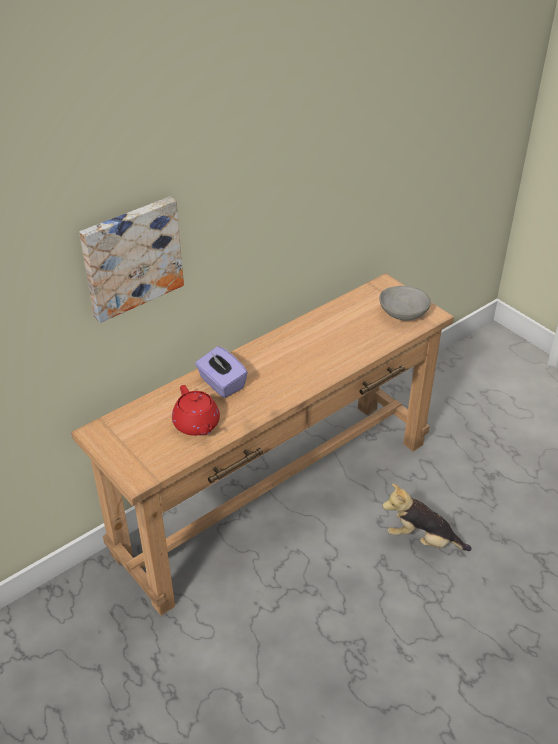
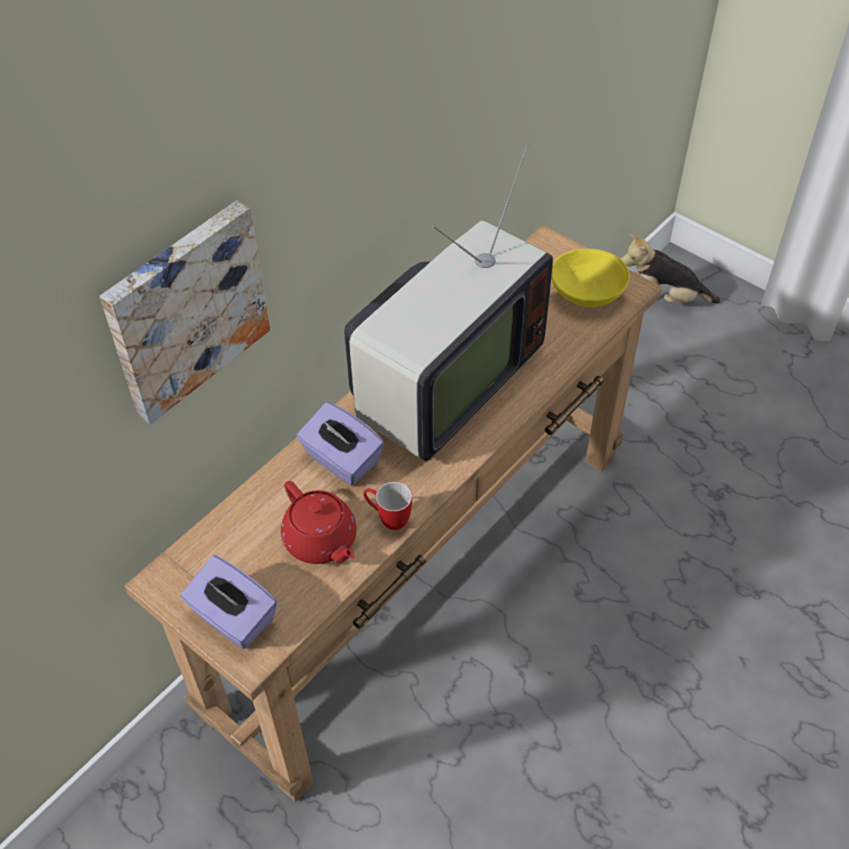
camera: 10 degrees left, 10 degrees up
(131, 457) = (233, 618): none -> purple tissue box
(241, 418) = (388, 518): none -> mug
(296, 352) = (442, 385): none -> television
(403, 314) = (587, 294): grey bowl -> yellow bowl
(422, 539) = (644, 611): plush toy -> plush toy (662, 299)

